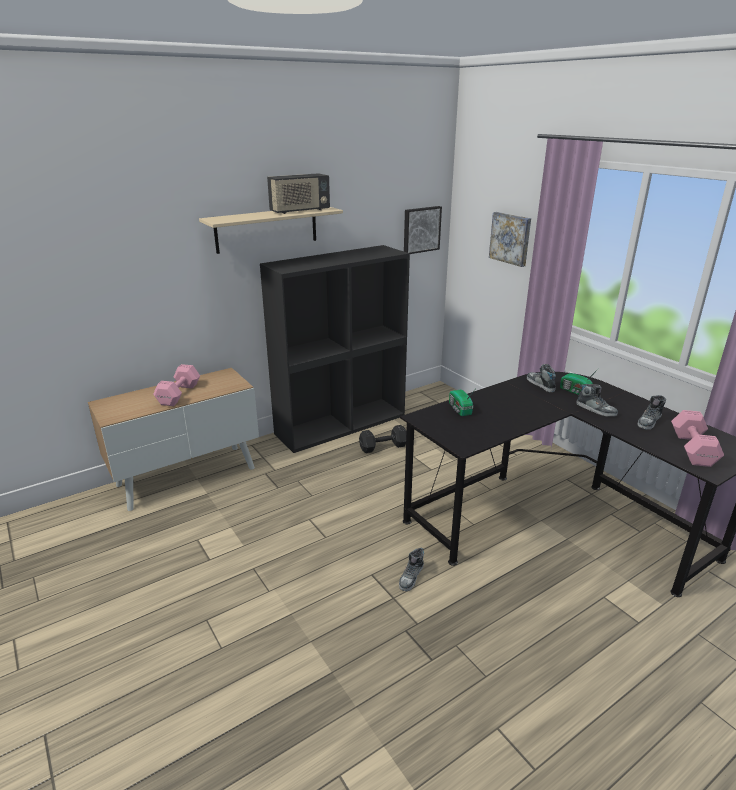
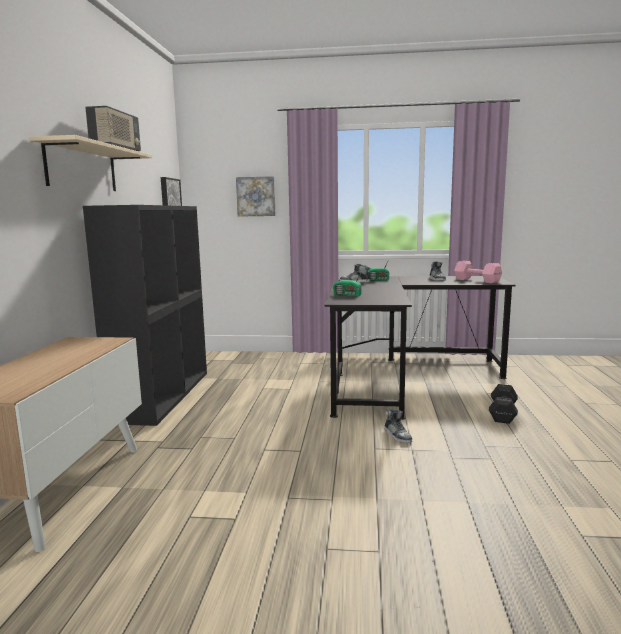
camera: 50 degrees left, 15 degrees down
(178, 395) = (57, 361): pink dumbbell -> none
(384, 447) = (229, 392): black dumbbell -> black dumbbell (503, 413)
(596, 409) = (406, 281): shoe -> none

